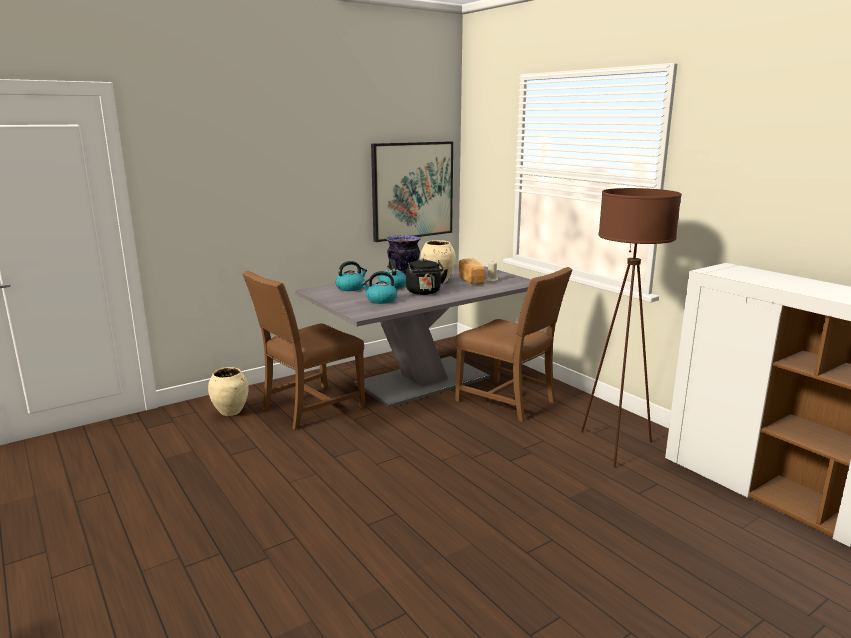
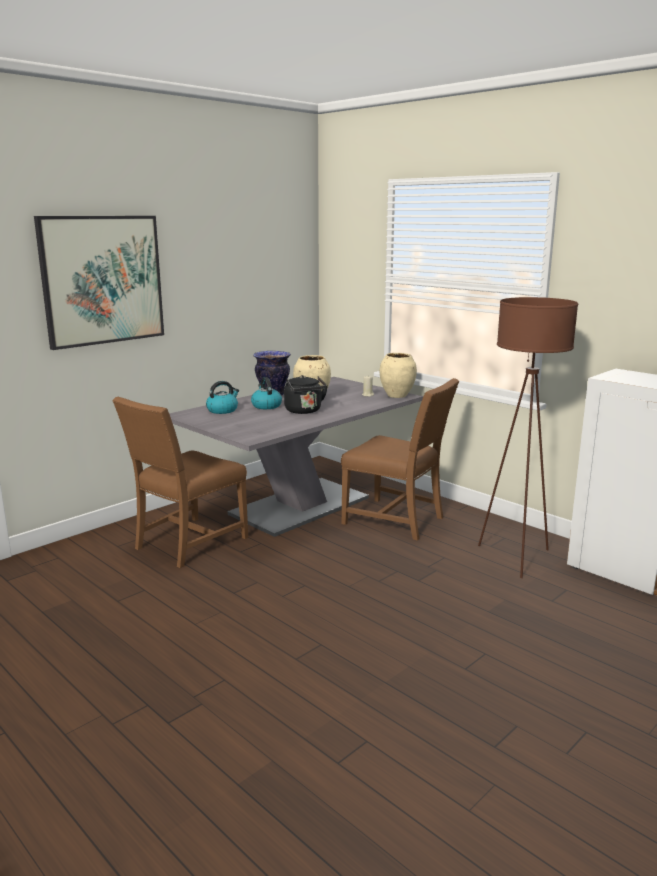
camera: 10 degrees left, 0 degrees up
(231, 412) = (100, 554): beige vase -> beige vase (397, 396)
(381, 300) = (262, 422): kettle -> none
(412, 190) = (272, 302): picture -> picture (102, 280)
(470, 280) = (345, 396): bread -> none

